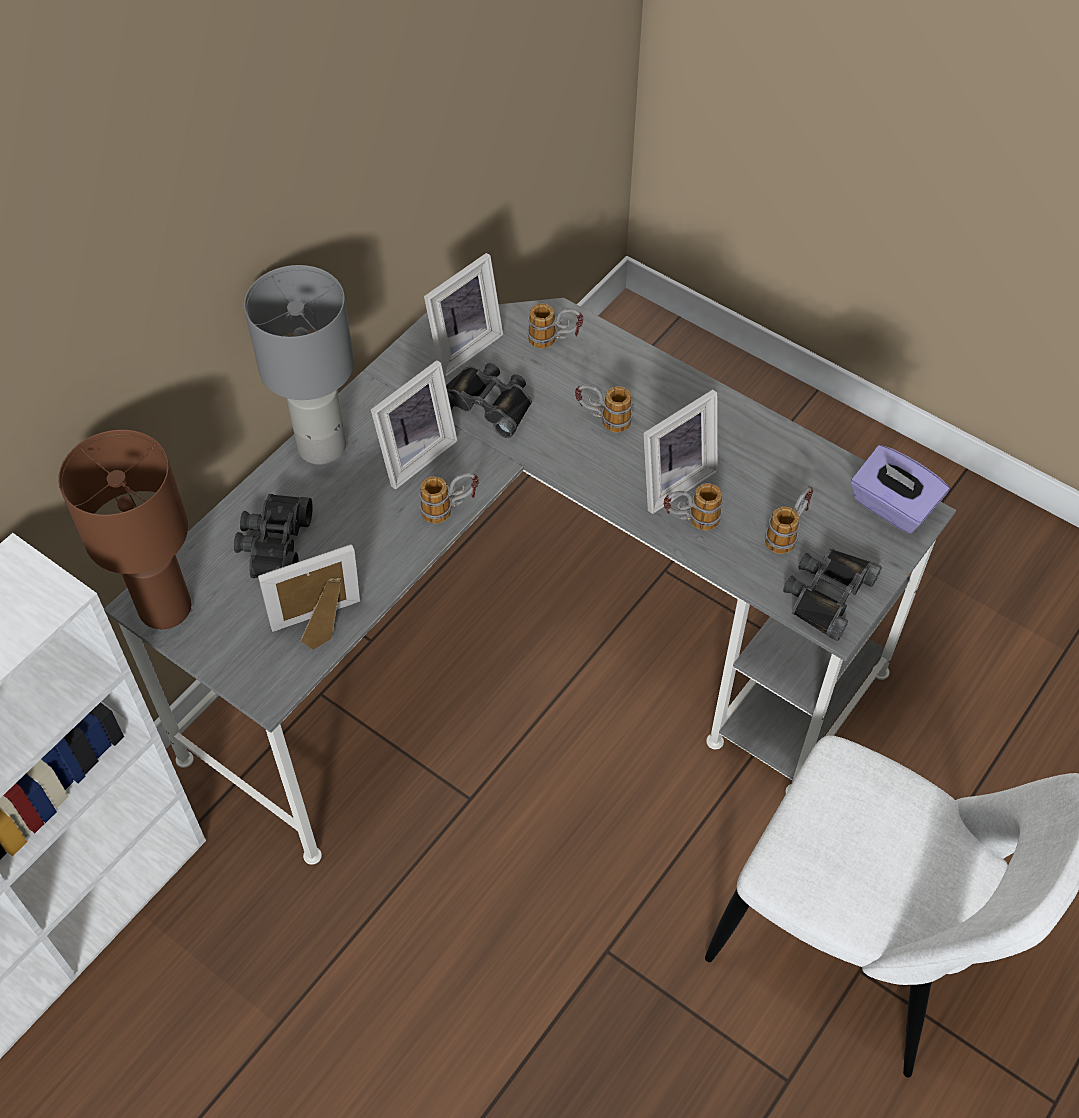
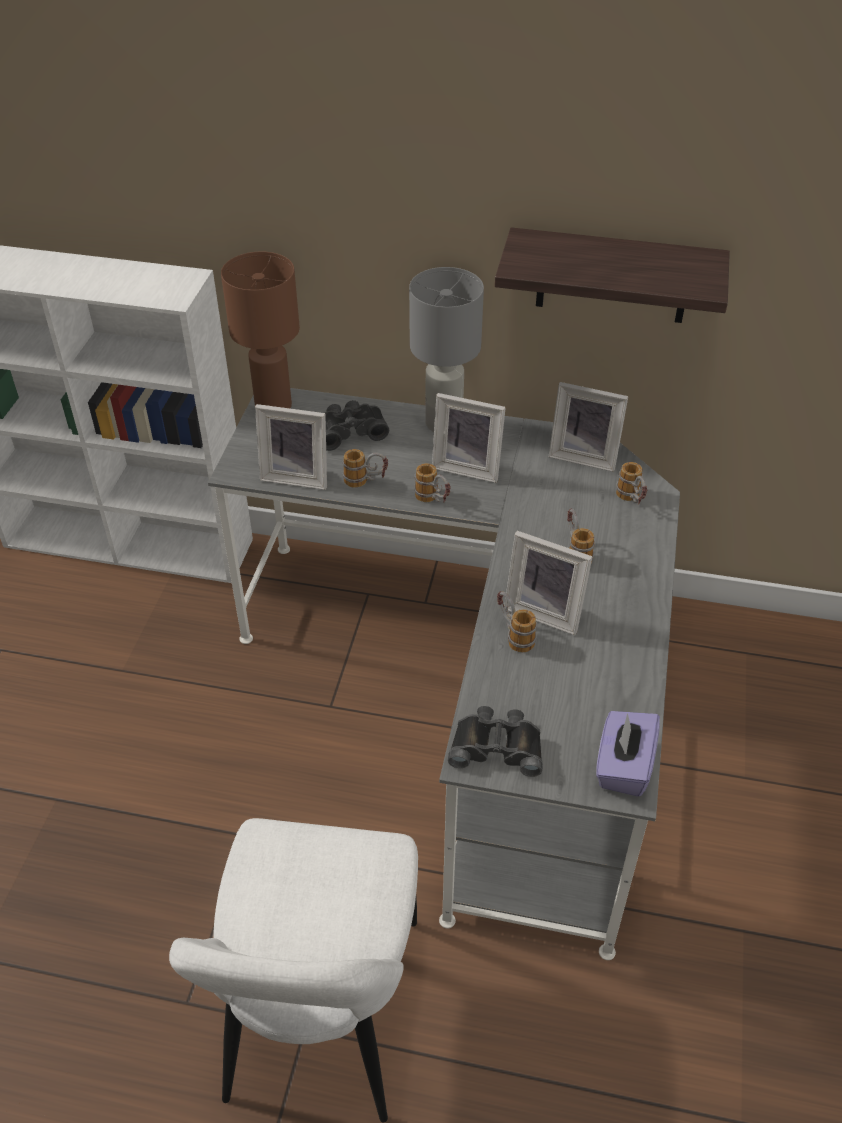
camera: 65 degrees right, 10 degrees down
(321, 627) = (297, 475): picture frame -> picture frame turned 150 degrees clockwise
(392, 154) = (613, 276): none -> shelf
(488, 403) = (543, 487): black binoculars -> none
(788, 532) = (544, 700): mug -> mug (366, 482)

